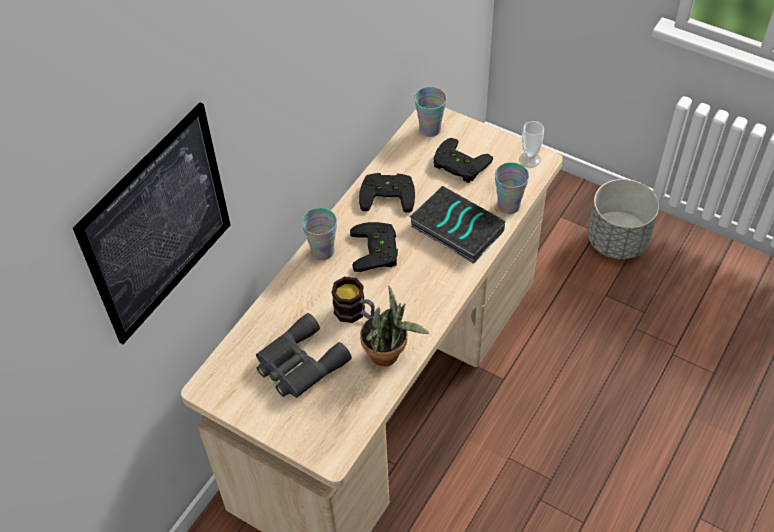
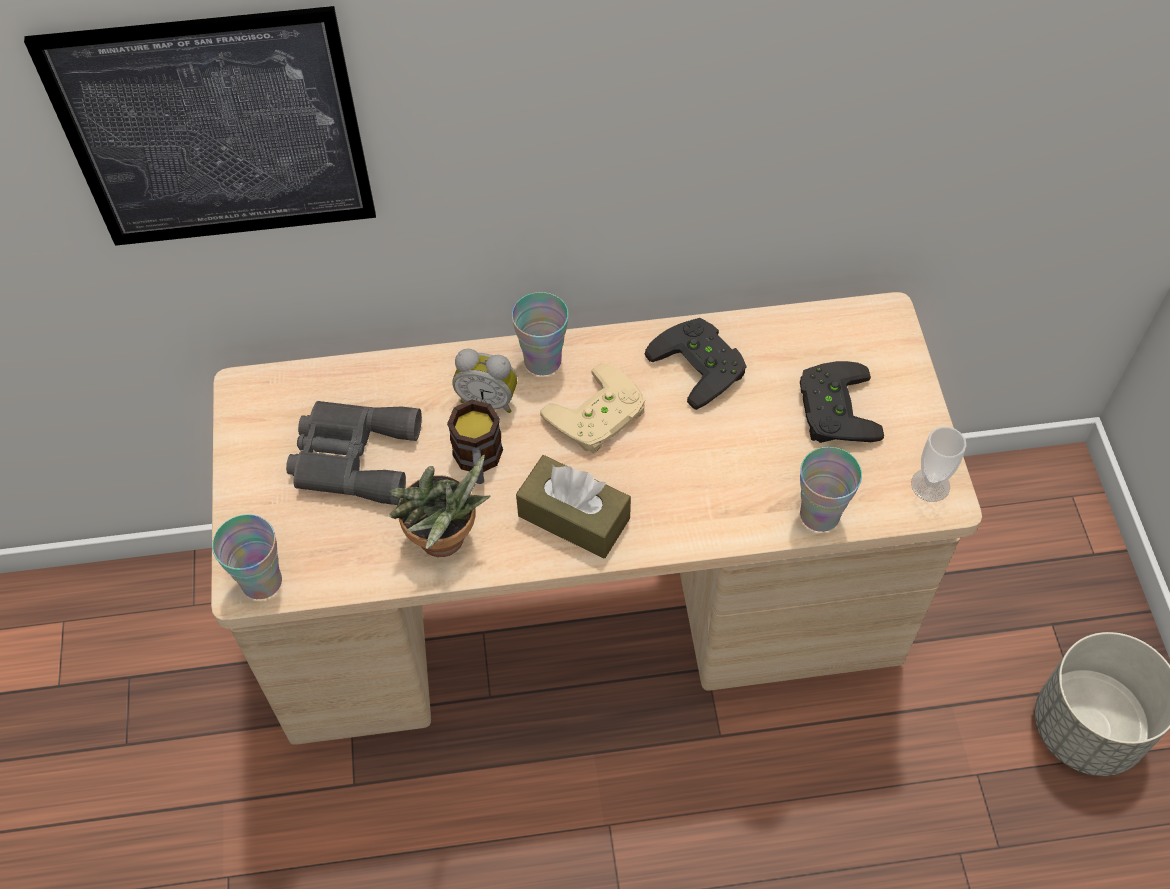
camera: 50 degrees right, 5 degrees up
(323, 287) = (488, 399): none -> alarm clock
(378, 250) = (599, 418): black game controller -> beige game controller
(423, 295) = (574, 517): none -> brown tissue box
(430, 129) = (860, 334): cup -> cup (261, 581)
(455, 229) = (716, 479): book -> none

